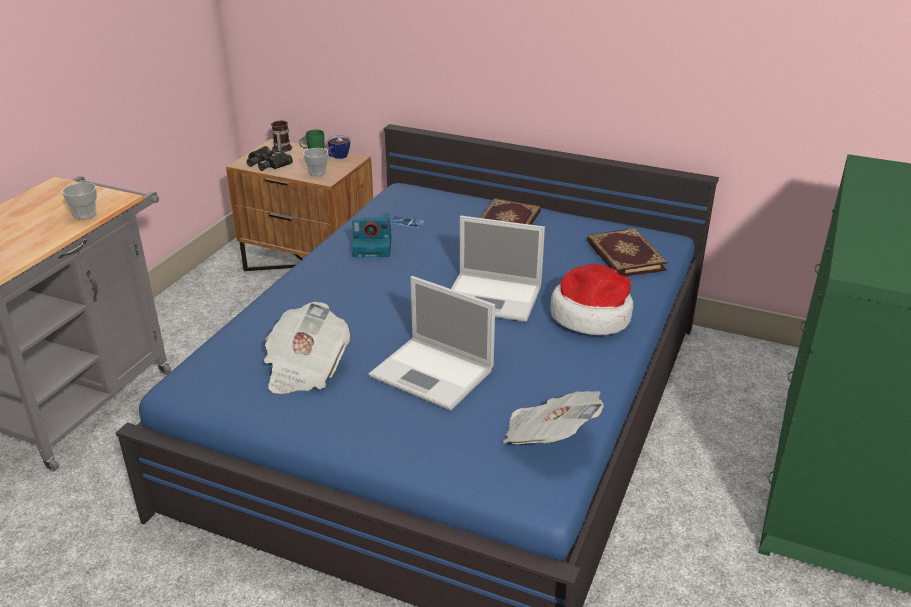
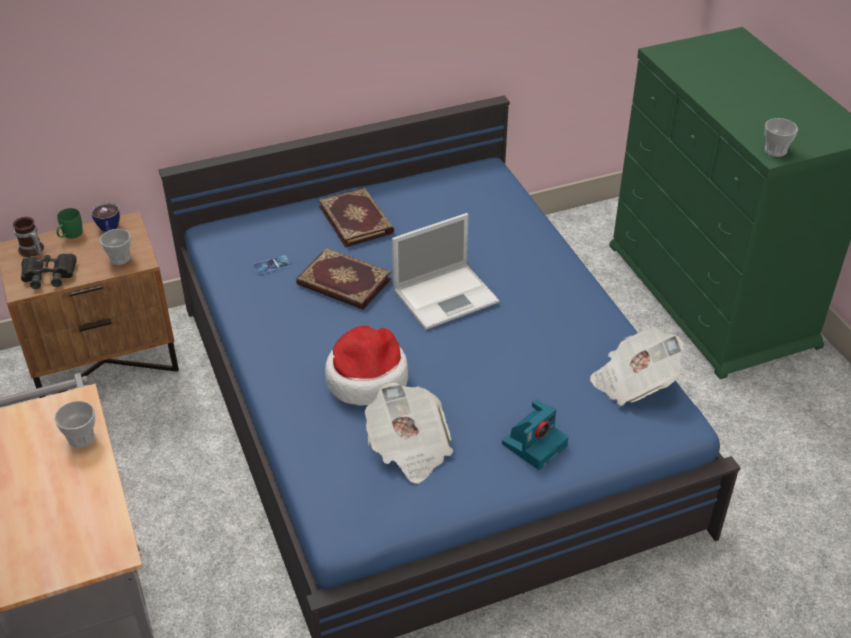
camera: 45 degrees left, 10 degrees up
(373, 247) = (283, 306): camera -> camera (535, 443)
(433, 373) = (500, 387): laptop -> none
(592, 316) = (531, 269): hat -> hat (366, 378)
(624, 256) = (481, 202): book -> book (343, 283)
(865, 269) = (775, 150): none -> cup

